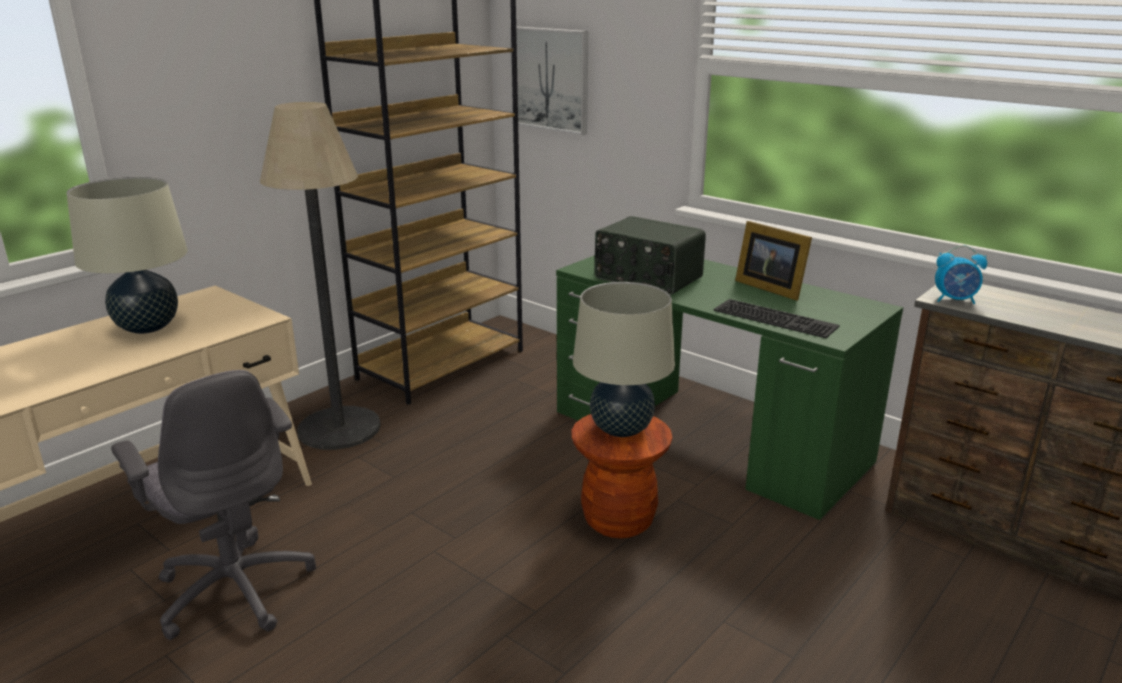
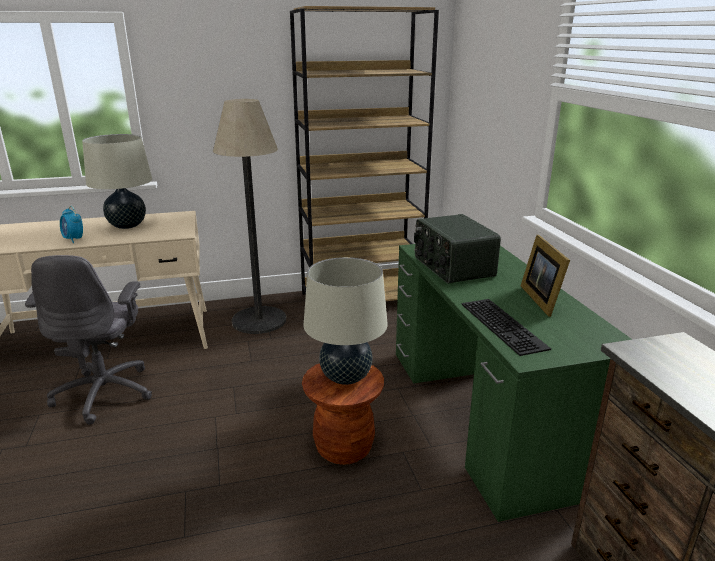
camera: 35 degrees right, 0 degrees up
(550, 79) = (474, 100): picture -> none
(955, 300) = (645, 357): alarm clock -> alarm clock (74, 239)

